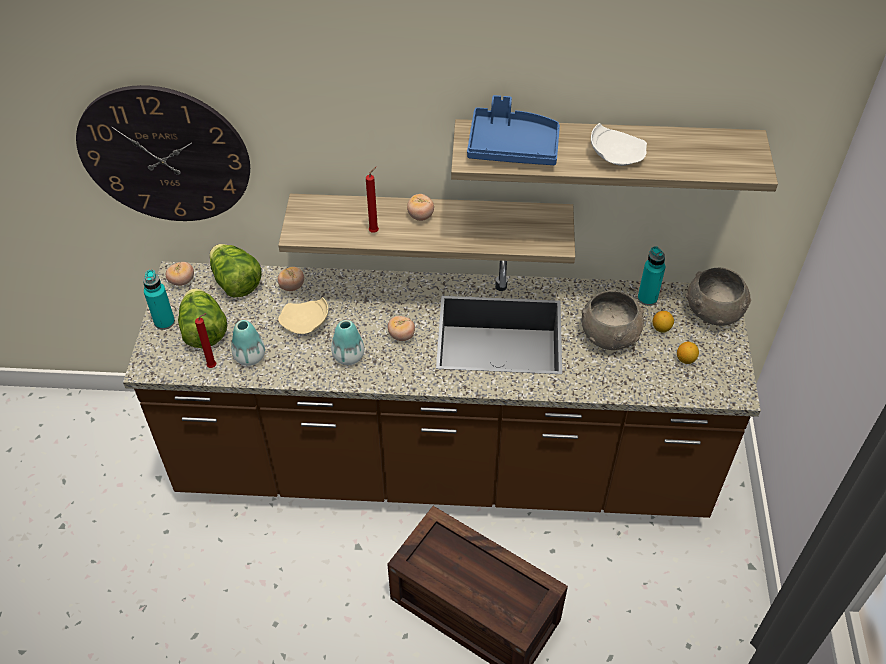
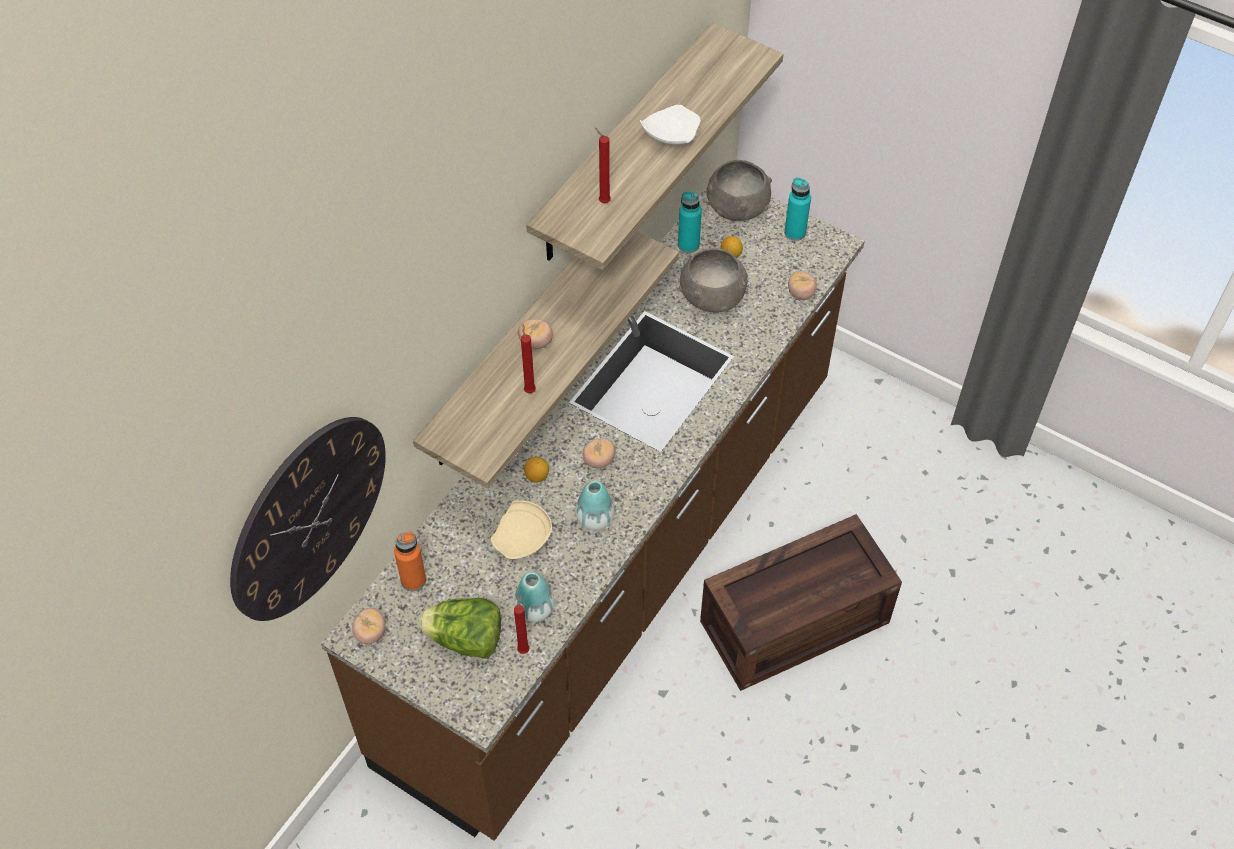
camera: 60 degrees left, 5 degrees up
(164, 322) = (423, 674): turquoise bottle -> turquoise bottle (795, 232)
(236, 283) = (413, 580): lettuce -> orange bottle
(292, 286) = (459, 528): tomato -> tomato (801, 293)
(512, 147) = (603, 201): blue tray -> red candle
(685, 359) = (777, 258): lemon -> lemon (537, 476)

